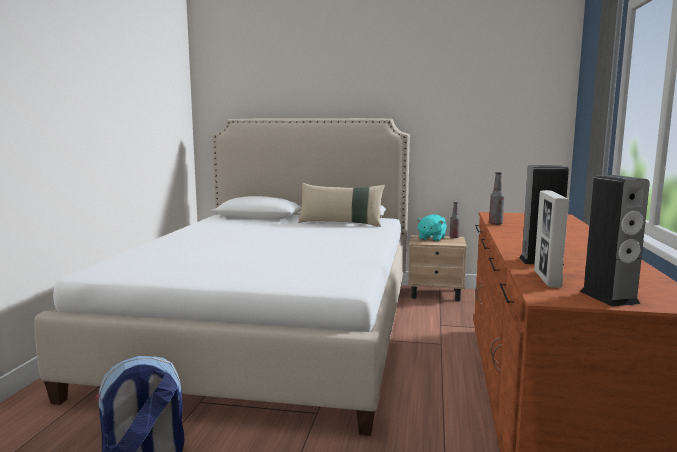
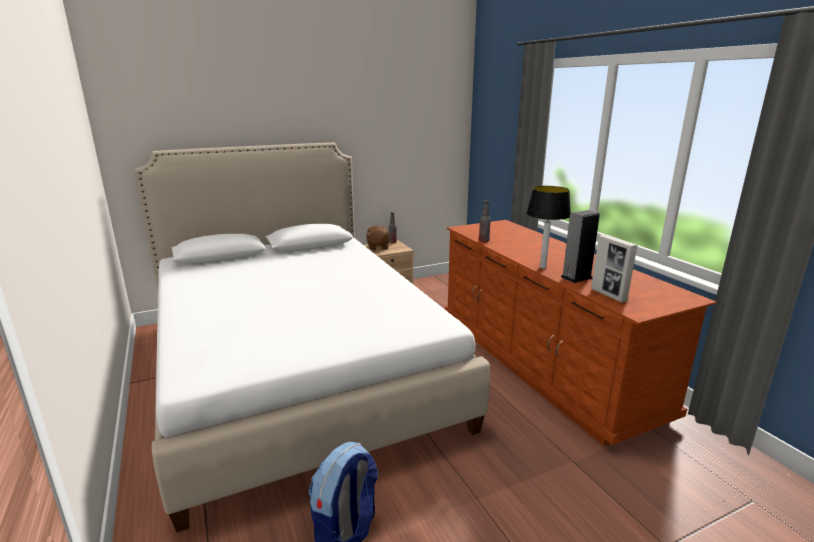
camera: 35 degrees left, 10 degrees up
(341, 223) = (318, 251): beige pillow -> none
(431, 238) = (377, 247): turquoise plush toy -> brown plush toy
(515, 248) = (542, 267): none -> table lamp
(609, 297) = (658, 303): speaker -> none

